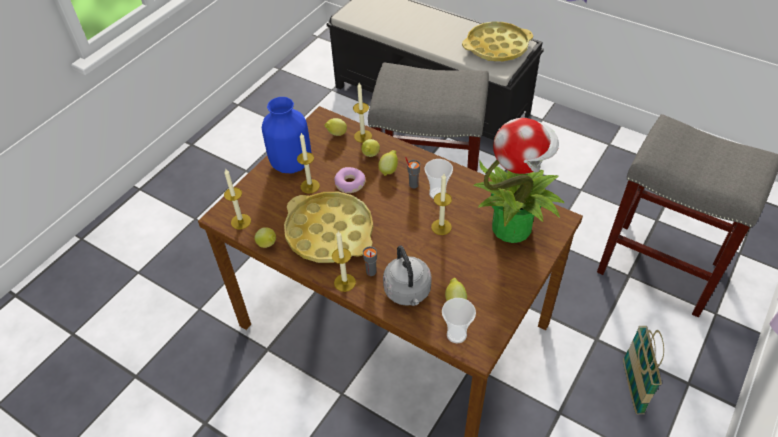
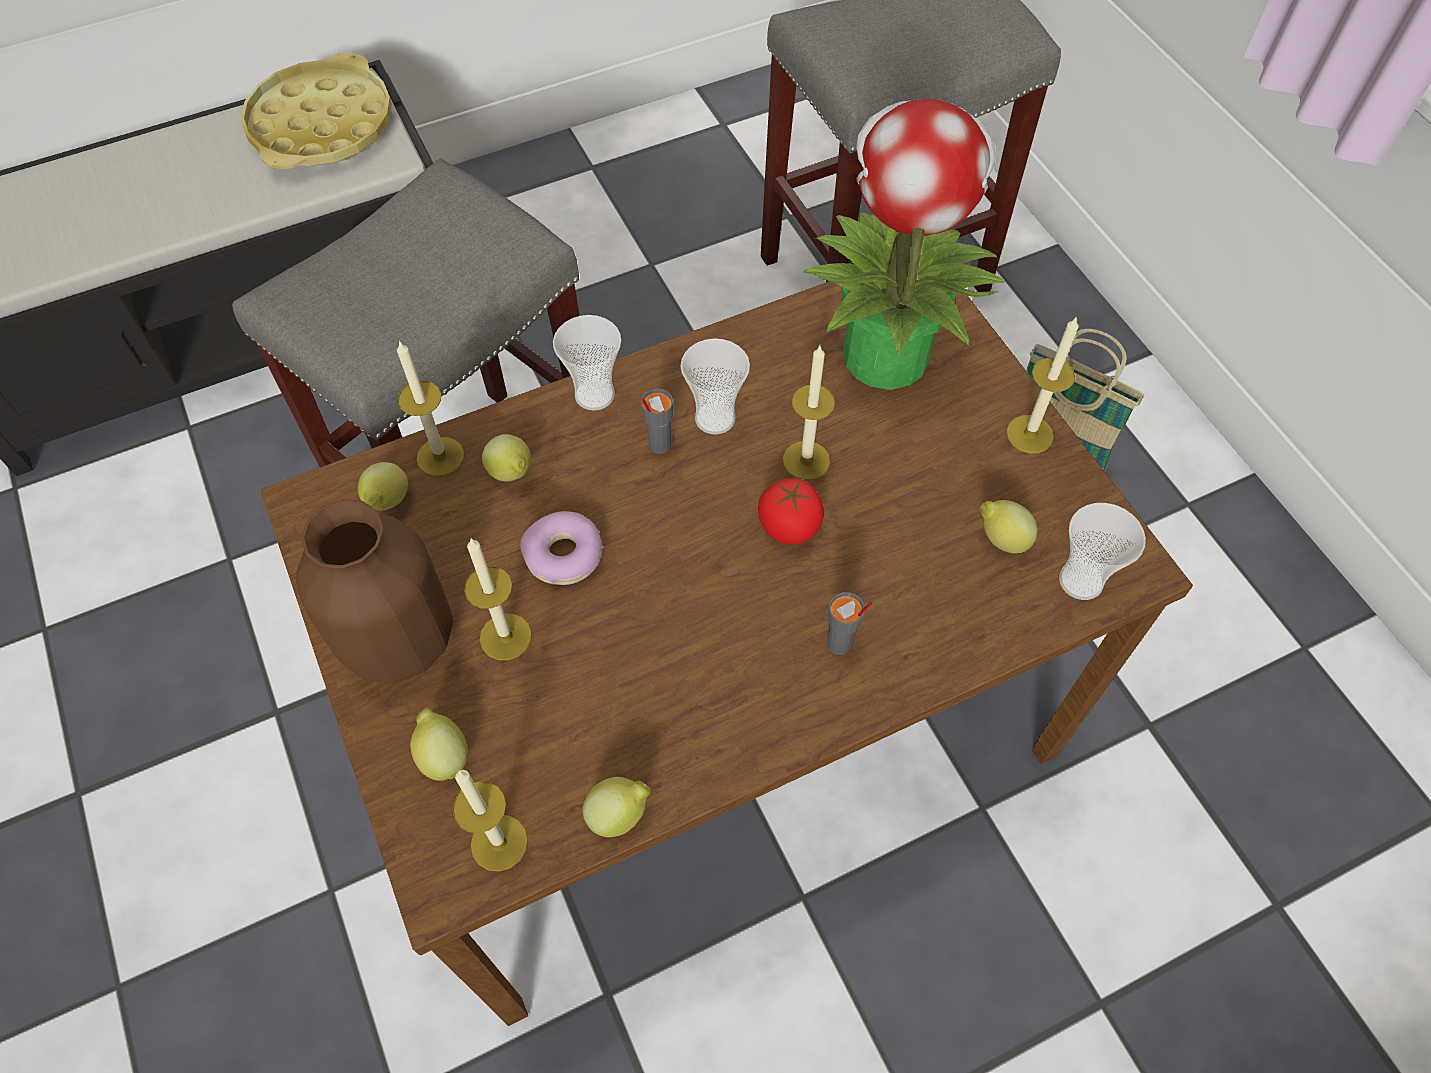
camera: 60 degrees left, 10 degrees up
(291, 164) = (401, 641): blue vase -> brown vase
(329, 232) = (676, 667): yellow tray -> none
(345, 282) = (835, 708): candle -> candle (1029, 434)
(389, 170) = (582, 463): lemon -> lemon (444, 755)
(408, 292) = (934, 606): grey kettle -> none
(409, 235) = (789, 525): none -> tomato
(419, 158) = (594, 394): none -> cup

